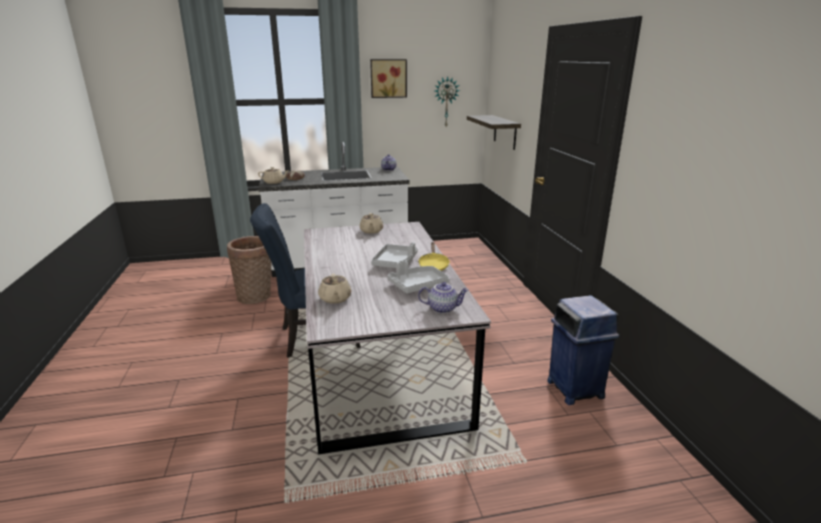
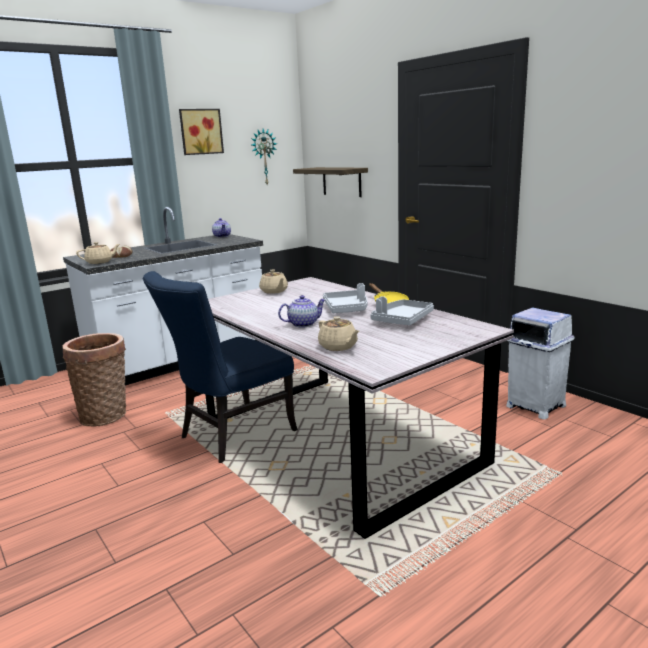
camera: 25 degrees left, 5 degrees down
(443, 308) = (457, 330): teapot -> teapot (303, 324)
(574, 388) = (534, 406): blue trash can -> white trash can

